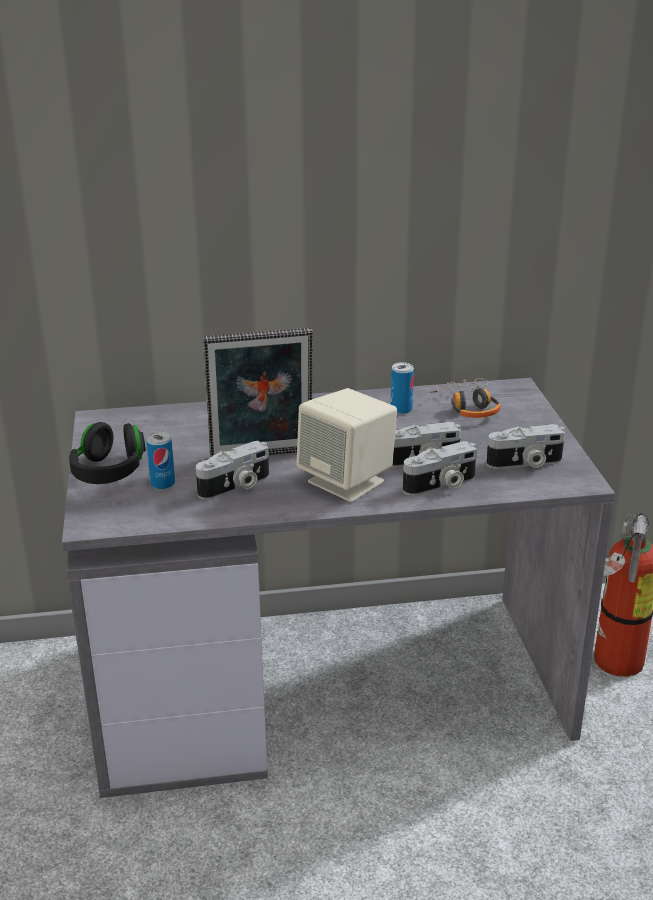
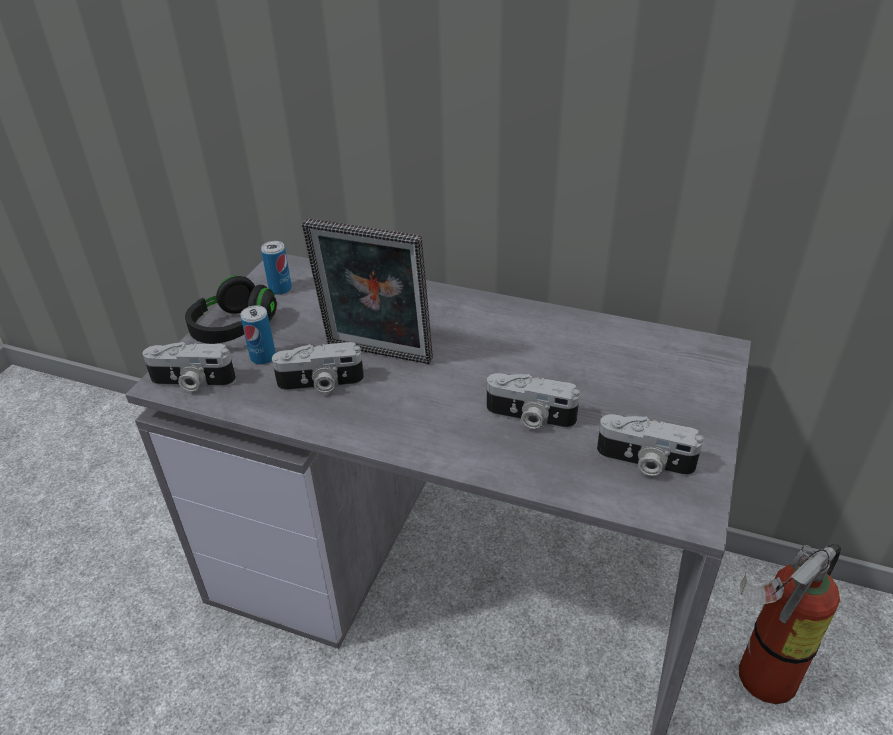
camera: 30 degrees right, 10 degrees up
(347, 482) = (429, 417): beige speaker -> none
(401, 409) = (565, 340): can -> can (280, 289)
(441, 485) = (521, 458): camera -> camera (192, 382)
(468, 406) = (643, 359): headphones -> none

